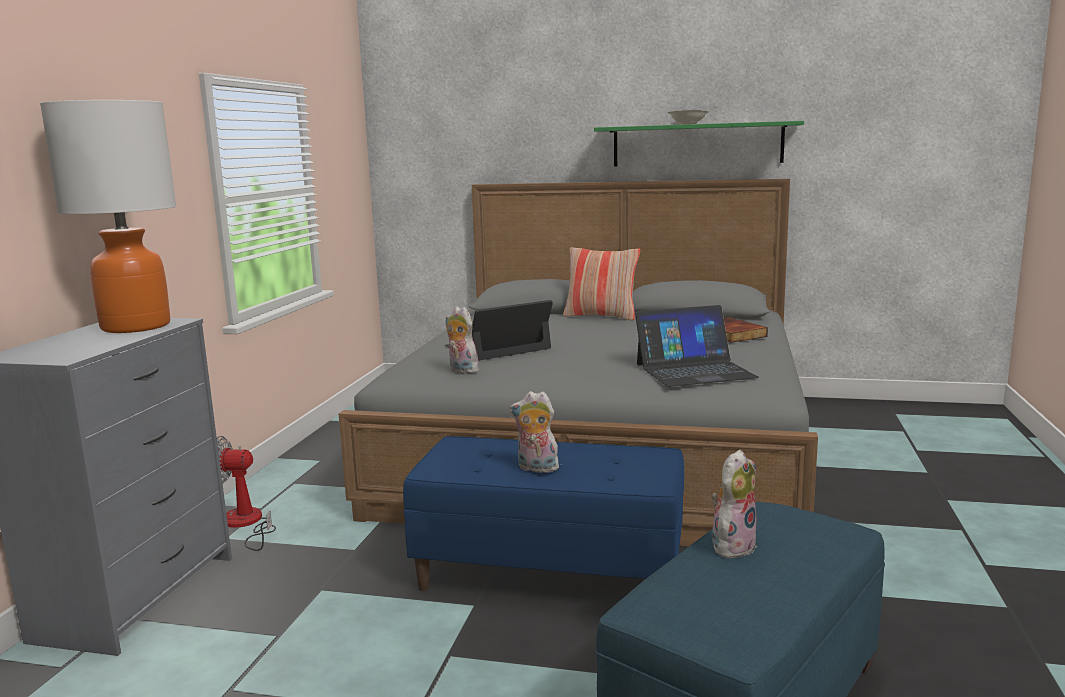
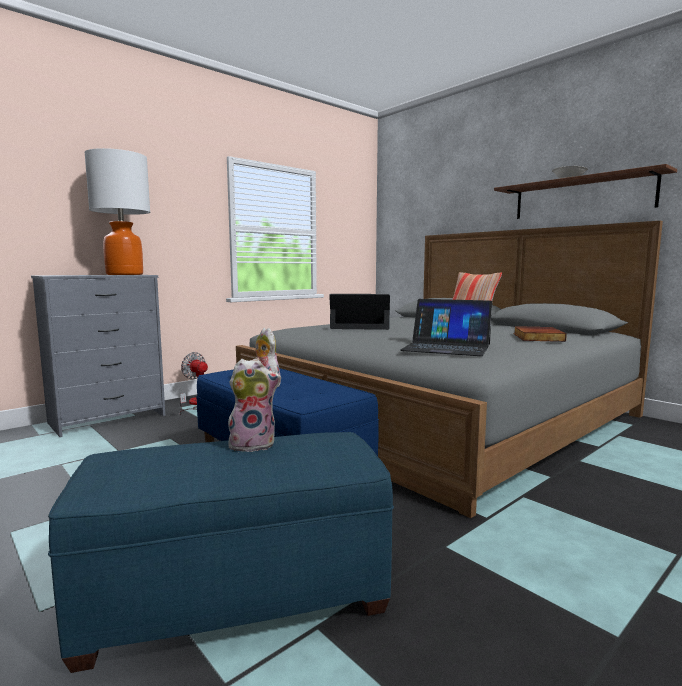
camera: 35 degrees right, 5 degrees down
(461, 370) = (311, 331): plush toy -> none
(697, 144) = (581, 197): green shelf -> brown shelf

